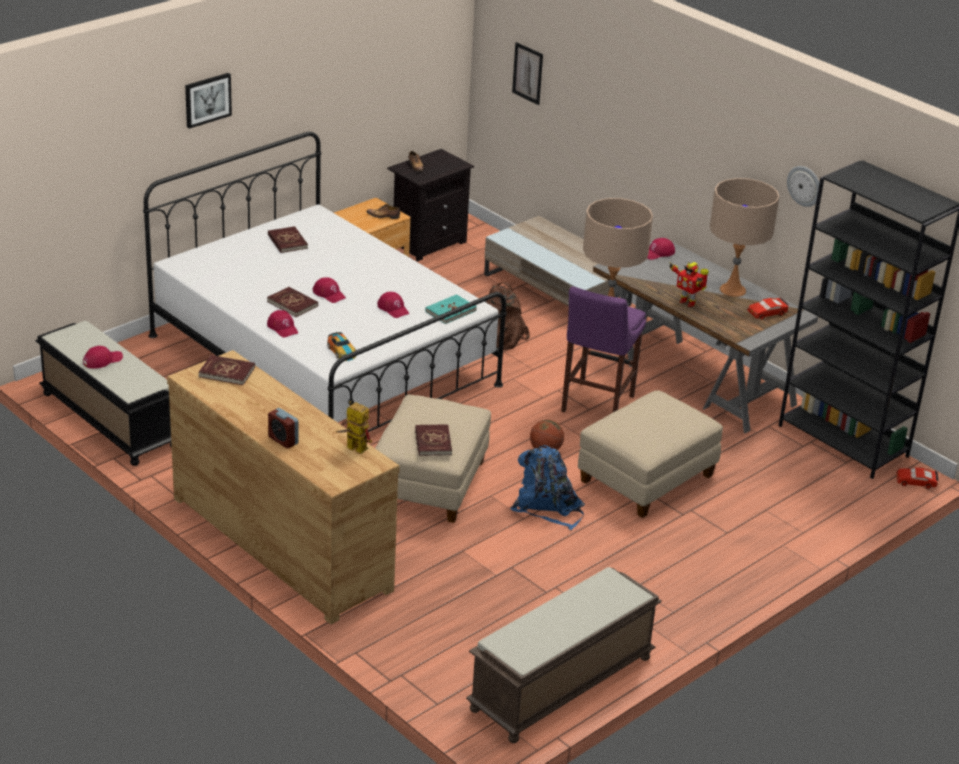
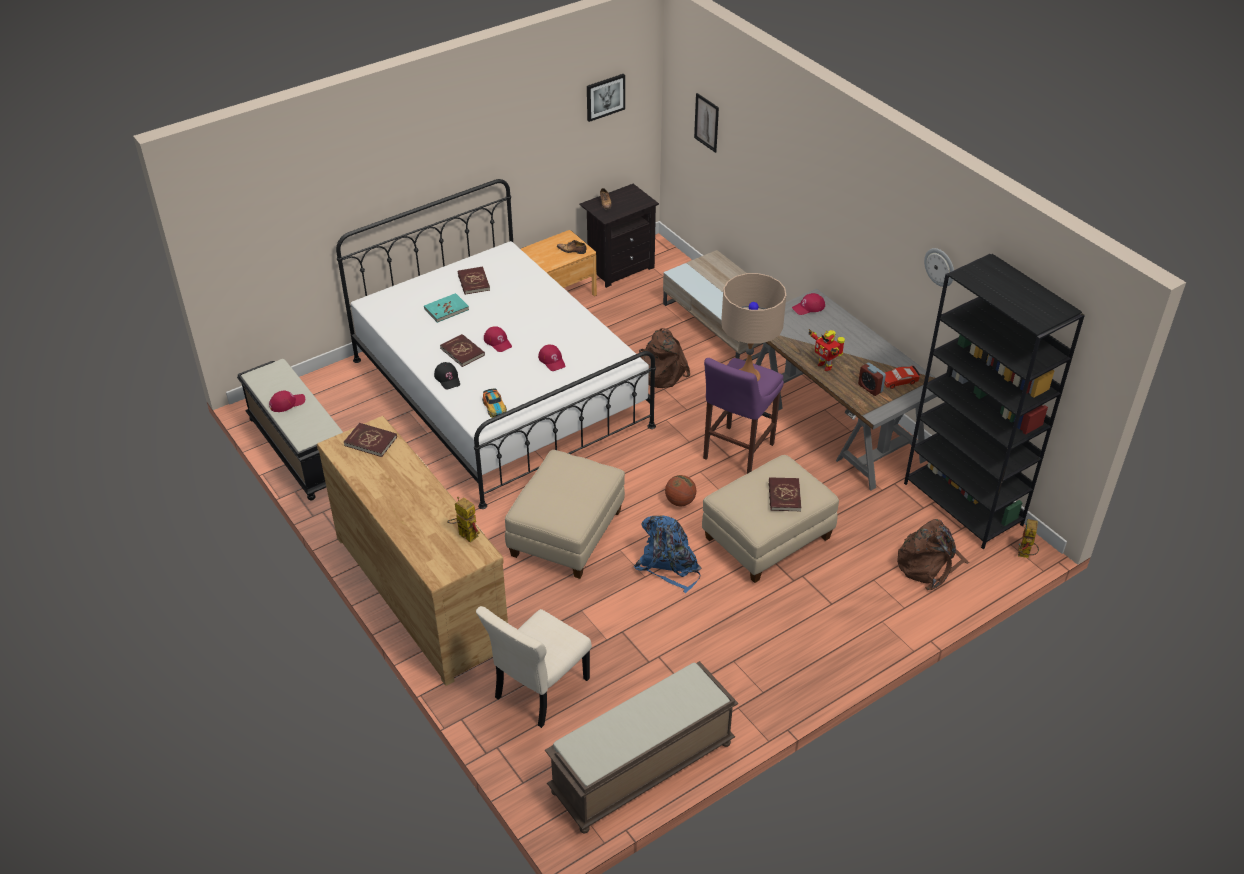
camera: 10 degrees right, 10 degrees up
(207, 99) = (394, 157): picture -> picture (605, 97)
(283, 327) = (448, 378): red cap -> black cap
(283, 440) = (402, 523): alarm clock -> alarm clock (870, 388)
(433, 442) = (561, 507): red book -> red book (784, 496)
(434, 623) = (539, 690): none -> beige chair
(450, 311) = (603, 365): turquoise book -> turquoise book (446, 309)
(732, 290) = (871, 352): beige table lamp -> none
(820, 495) = (929, 565): none -> brown backpack
(916, 482) = (1025, 555): red toy car -> toy robot

